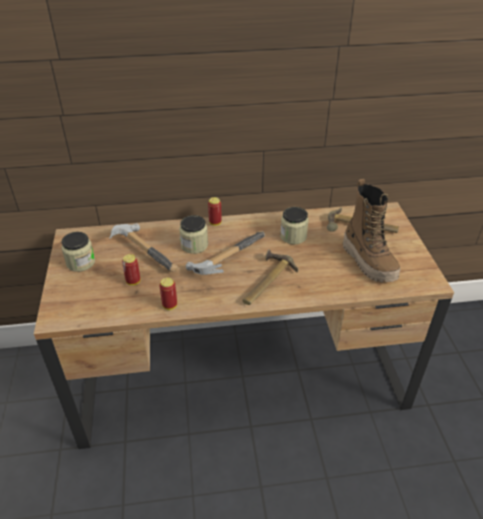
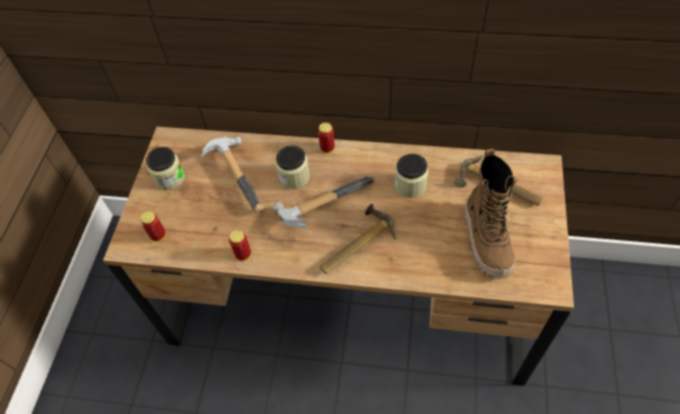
camera: 20 degrees right, 15 degrees up
(133, 281) = (215, 214): can -> can (158, 236)

